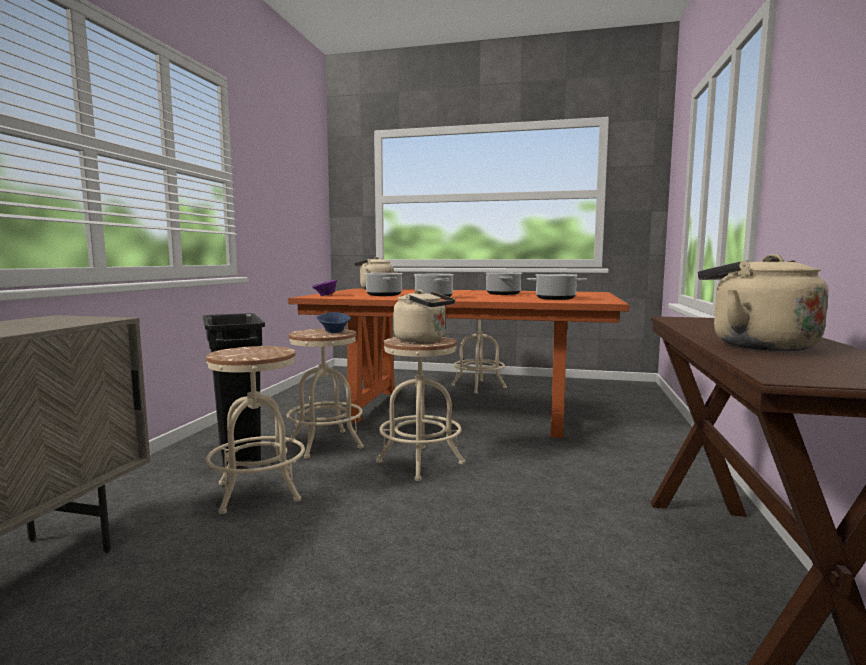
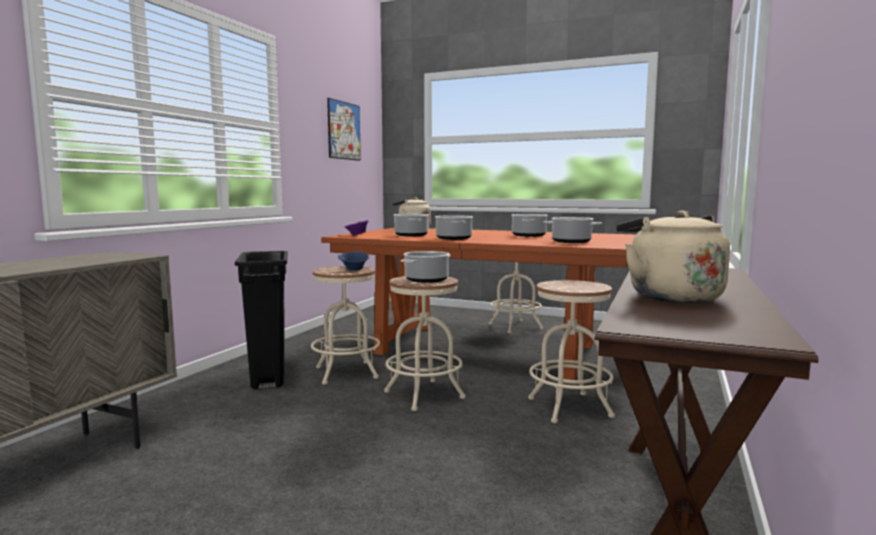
camera: 10 degrees right, 0 degrees up
(258, 492) = (272, 410): beige stool -> beige stool (569, 407)
(294, 186) = (344, 130): none -> picture
(423, 340) = (426, 280): beige kettle -> cooking pot

